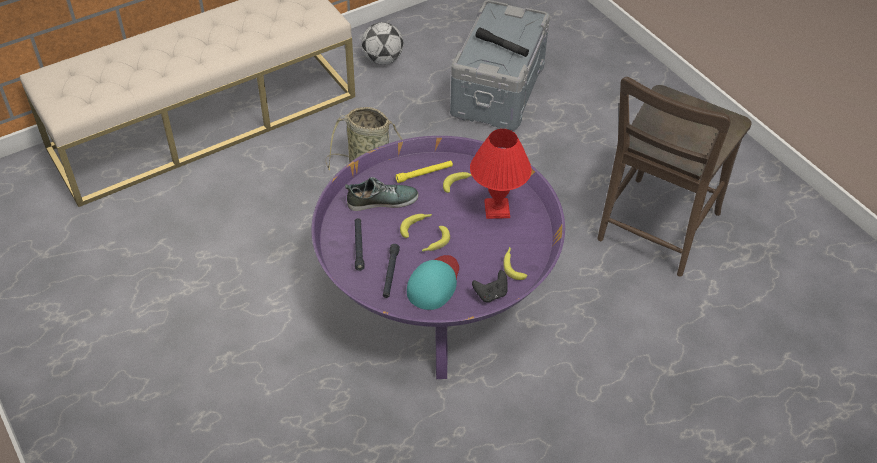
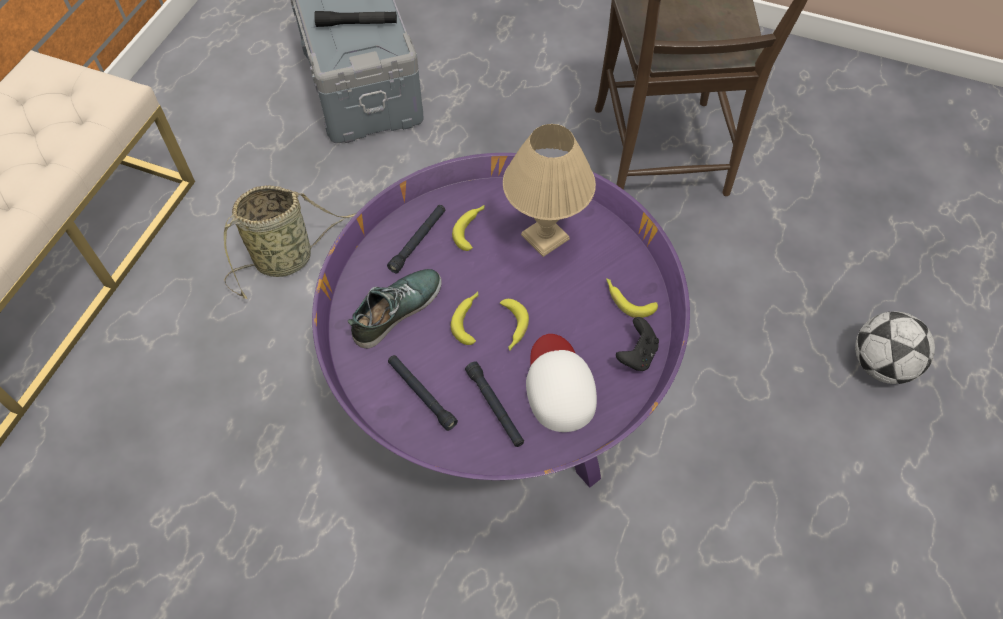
camera: 35 degrees left, 10 degrees up
(383, 60) = (192, 115): football -> football (881, 364)
(424, 174) = (418, 241): yellow flashlight -> black flashlight
(434, 283) = (559, 385): turquoise cap -> white cap
(497, 210) = (546, 237): red table lamp -> beige table lamp

